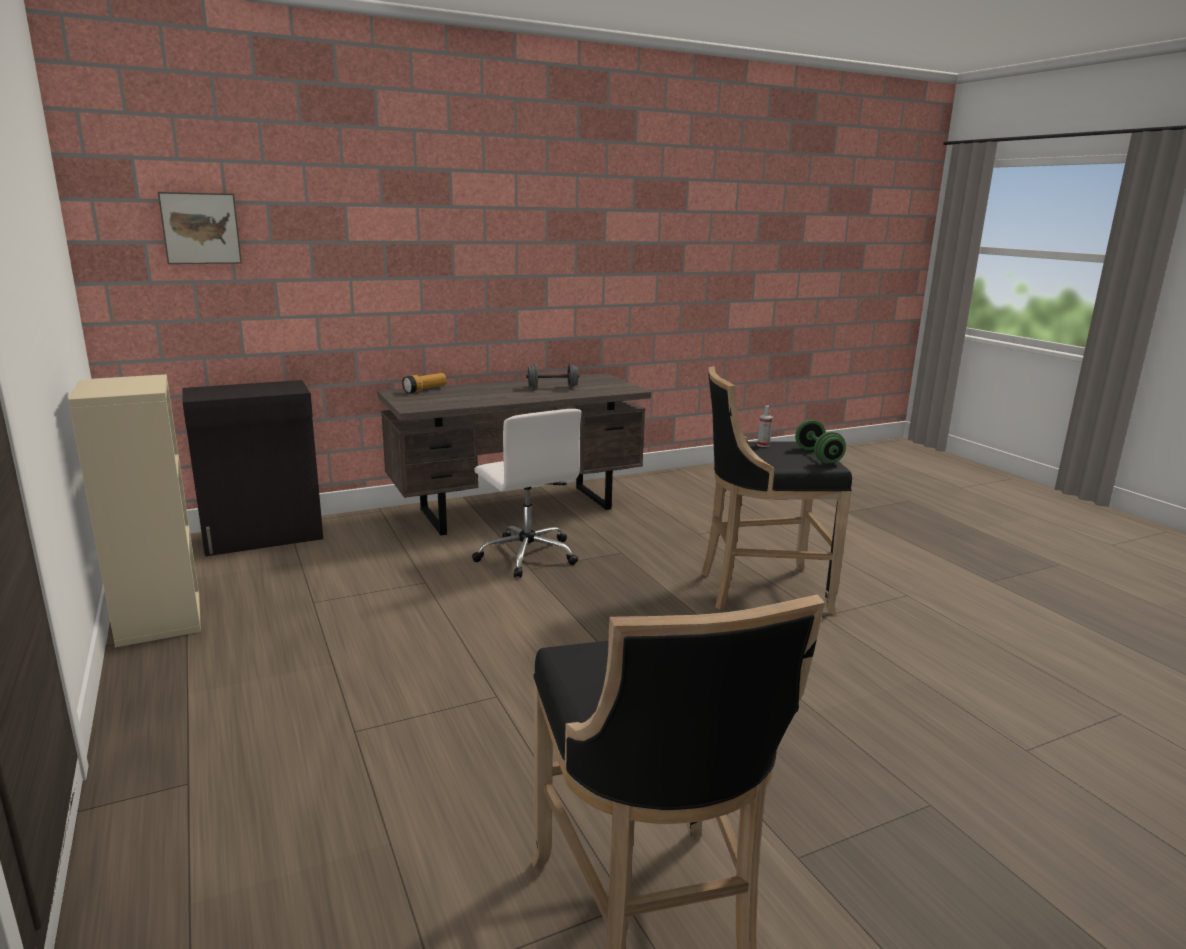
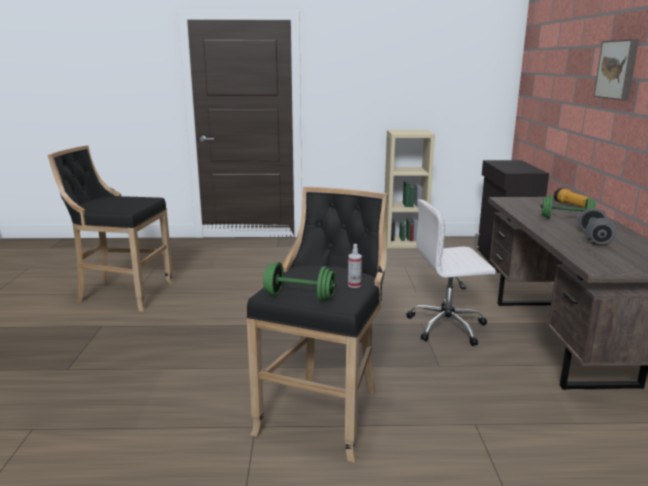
camera: 115 degrees right, 0 degrees up
(200, 228) = (546, 65): picture -> picture (618, 69)
(493, 392) = (566, 220): none -> green dumbbell

